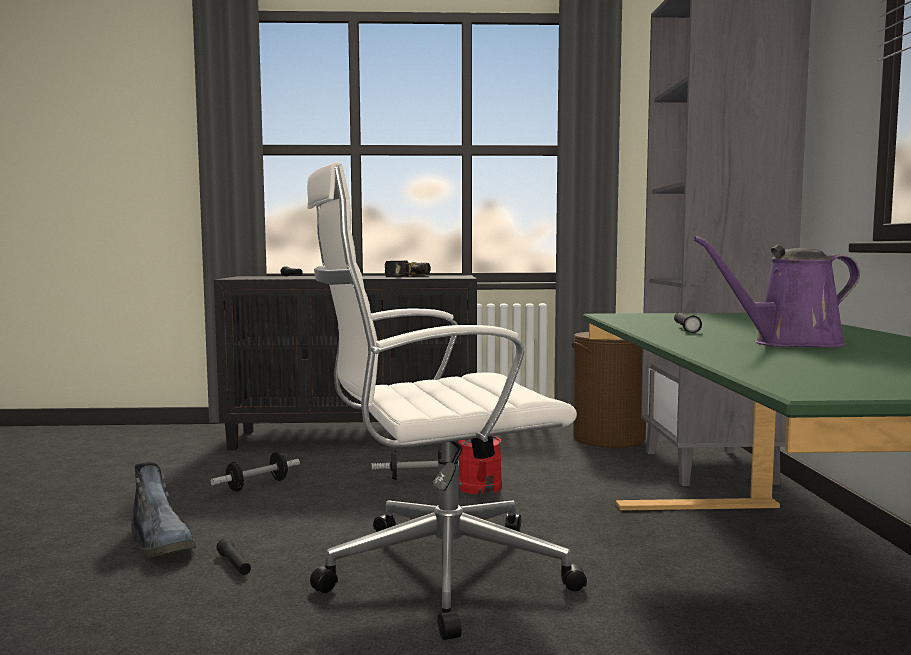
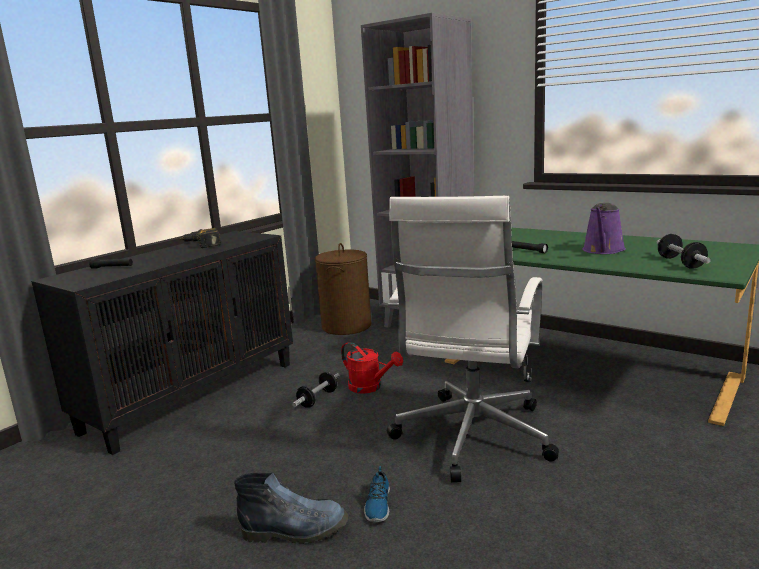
camera: 50 degrees left, 10 degrees up
(234, 565) = (377, 505): black flashlight -> shoe
(257, 485) = (230, 461): dumbbell -> dumbbell (680, 263)

